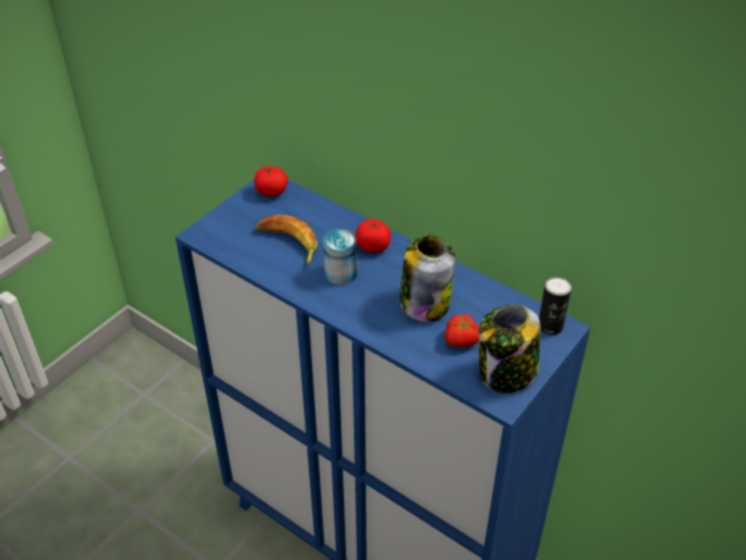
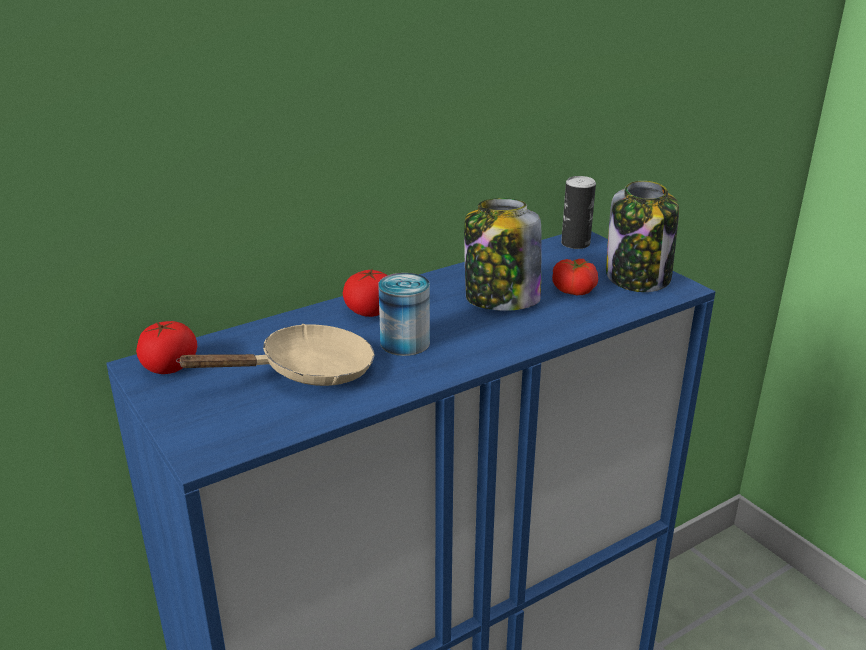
camera: 70 degrees left, 15 degrees down
(288, 243) = (306, 372): banana -> beige frying pan

